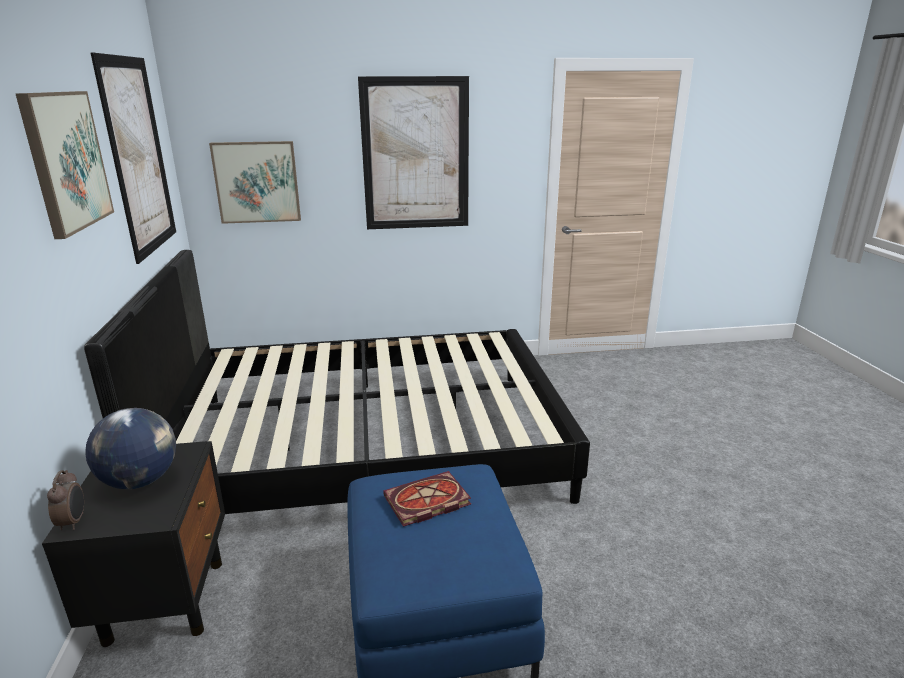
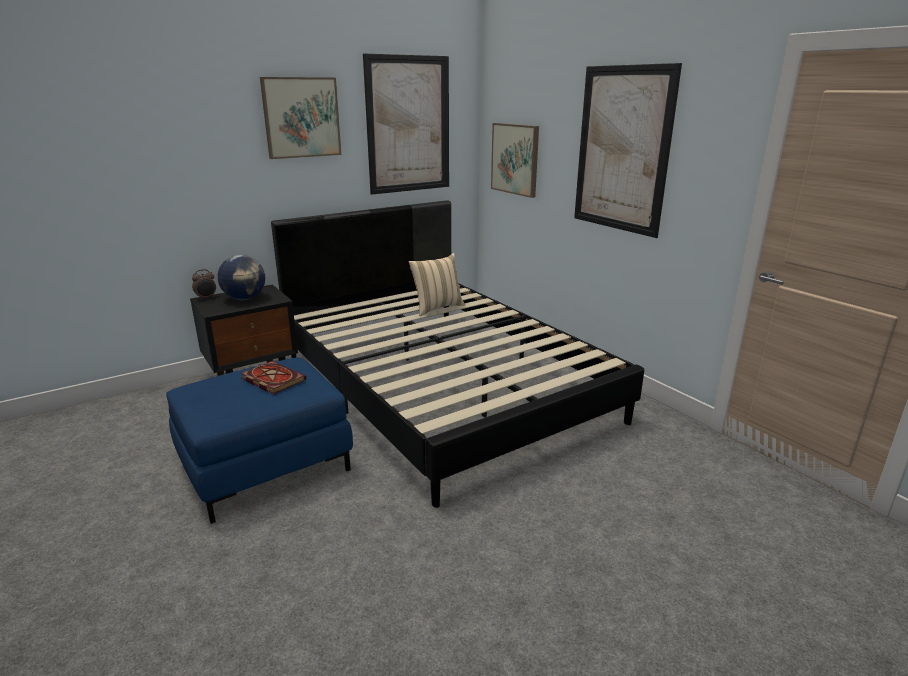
camera: 65 degrees right, 0 degrees up
(284, 374) = (437, 308): none -> beige pillow

